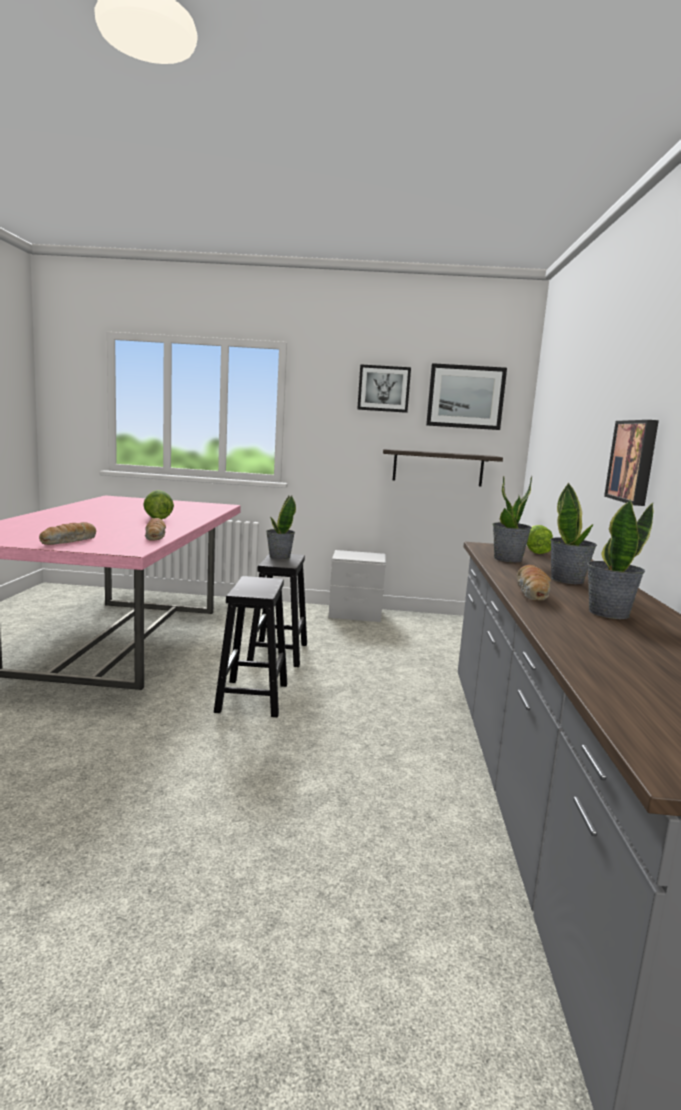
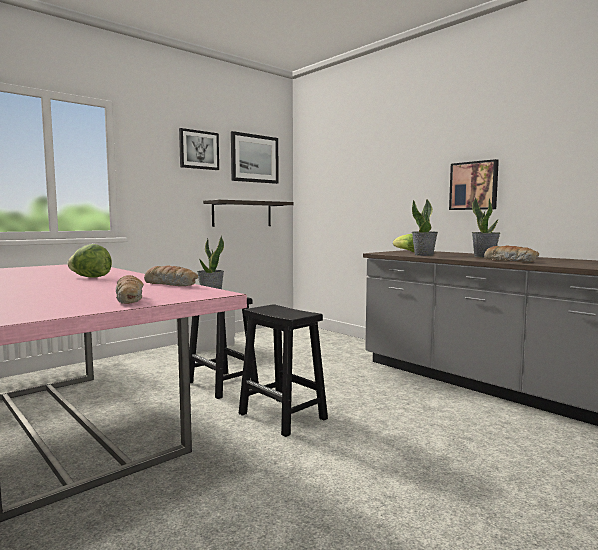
camera: 45 degrees left, 5 degrees down
(608, 613) = (559, 261): potted plant -> none

